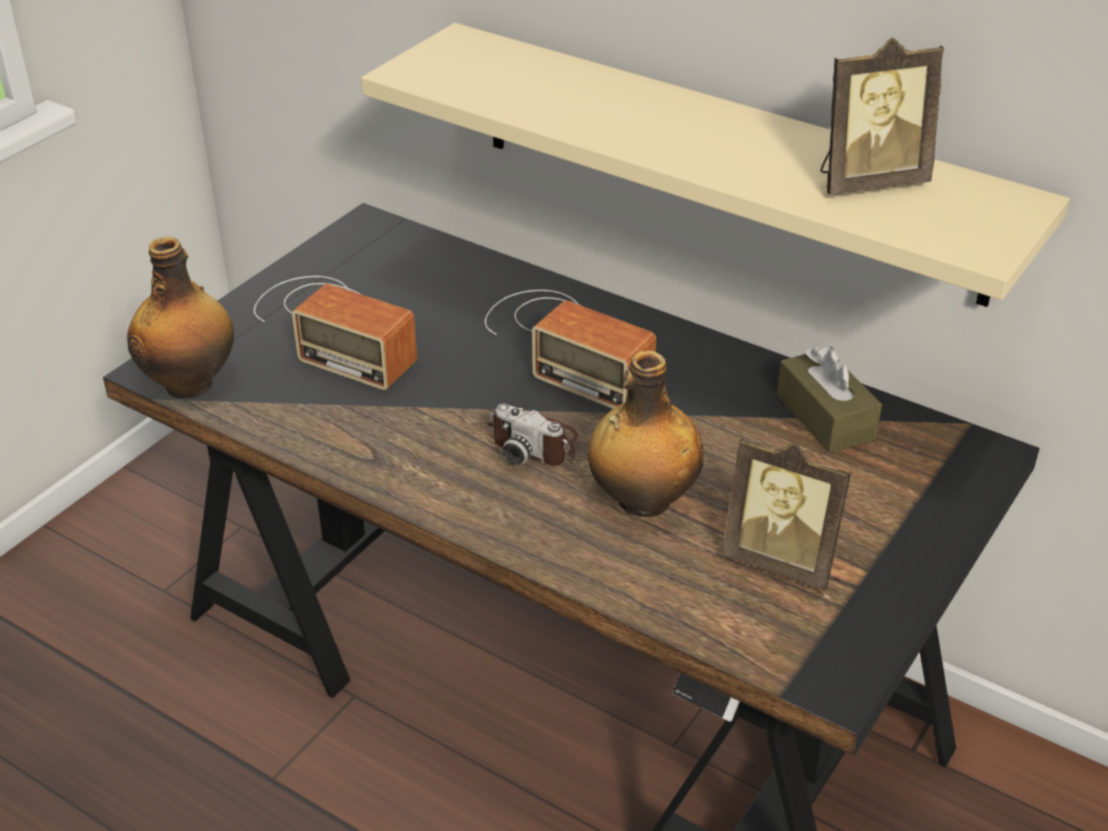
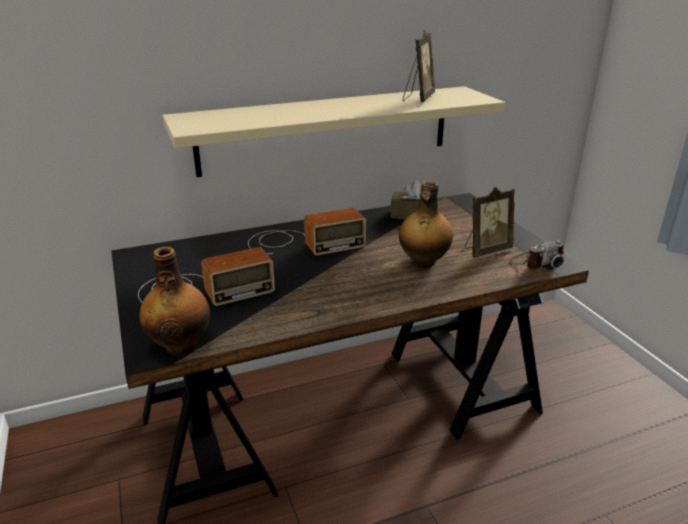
camera: 55 degrees left, 10 degrees down
(535, 443) = (358, 271): camera -> camera (536, 262)

